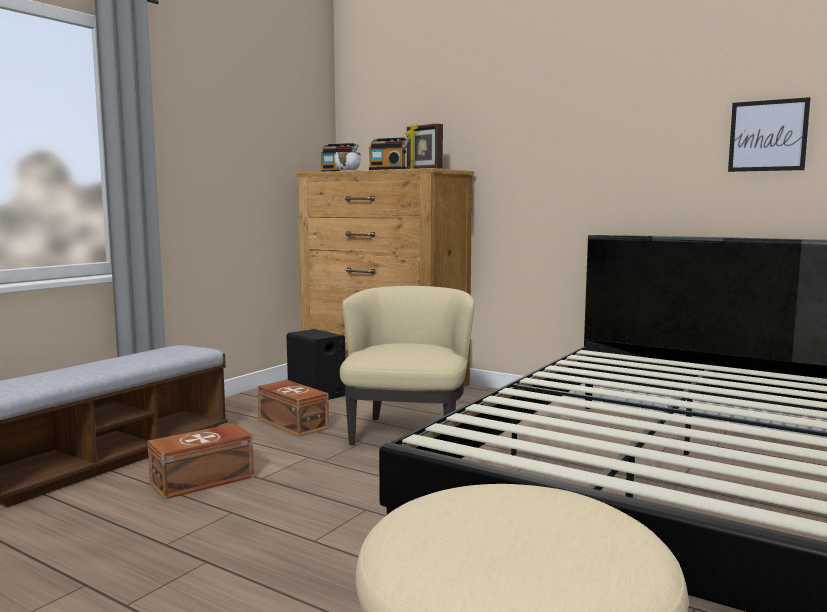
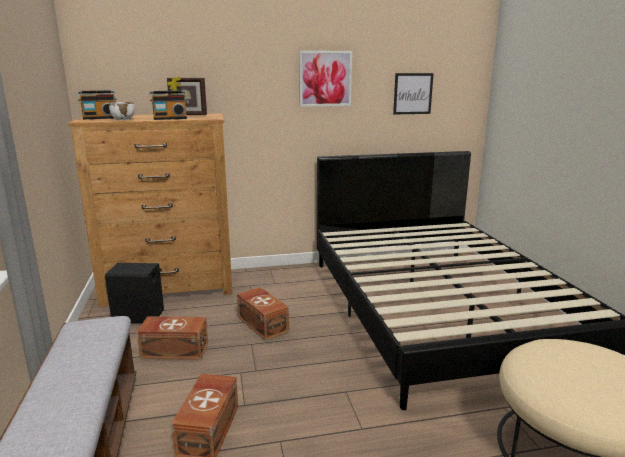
camera: 45 degrees left, 10 degrees up
(407, 432) = (263, 324): beige armchair -> brown storage box
(613, 119) = (325, 78): none -> picture

